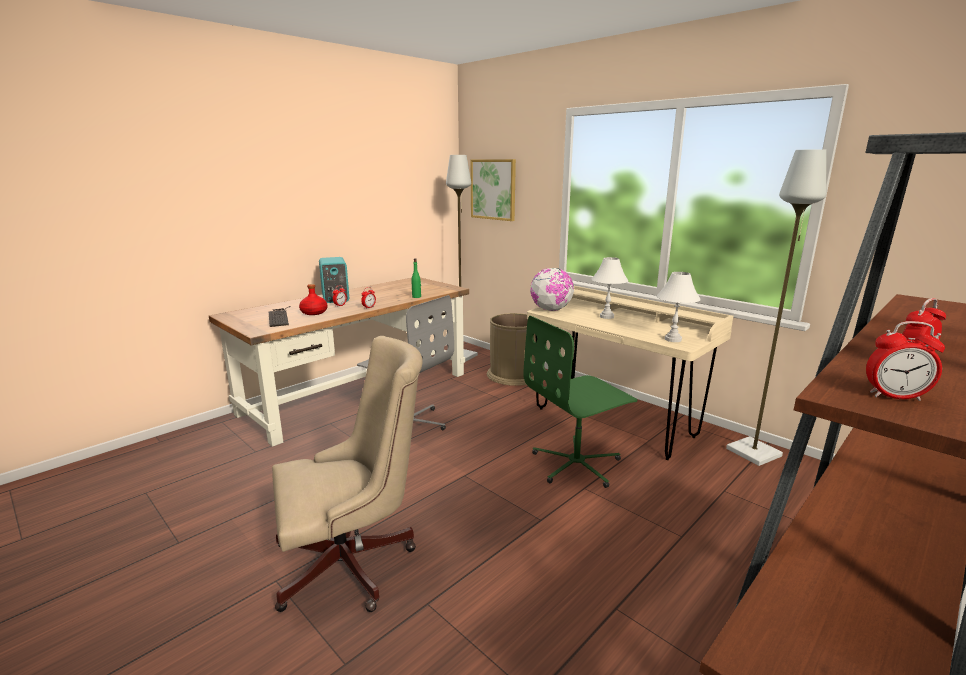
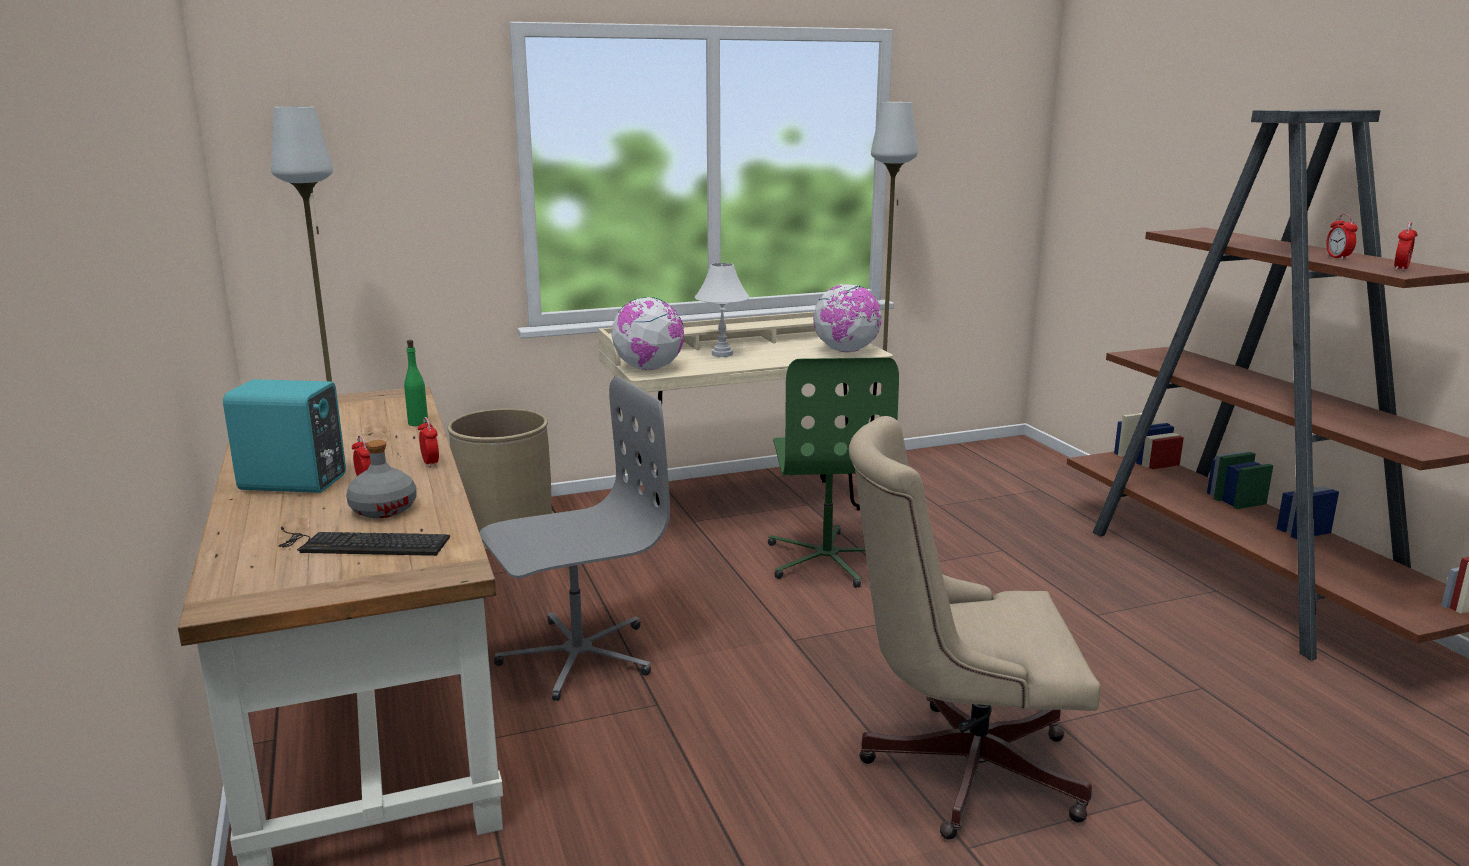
camera: 65 degrees left, 0 degrees up
(314, 312) = (383, 509): red bottle -> grey bottle
(354, 563) = (957, 768): beige office chair -> beige office chair turned 90 degrees counterclockwise
(493, 189) = (334, 178): picture -> none
(673, 339) = (846, 351): white table lamp -> globe

